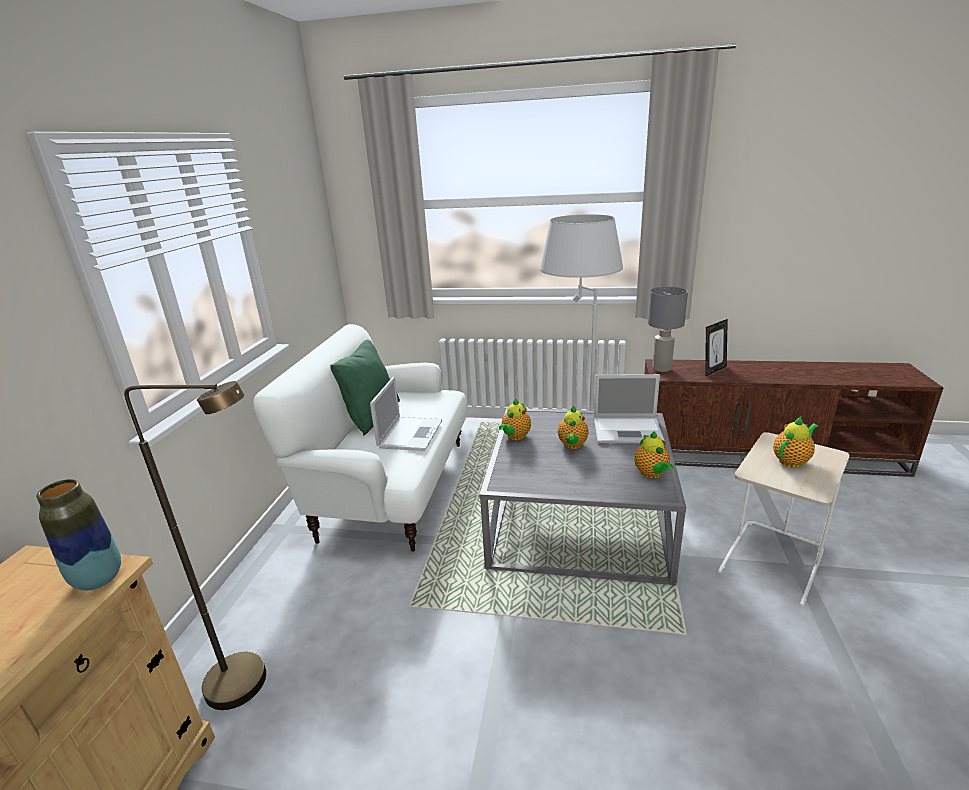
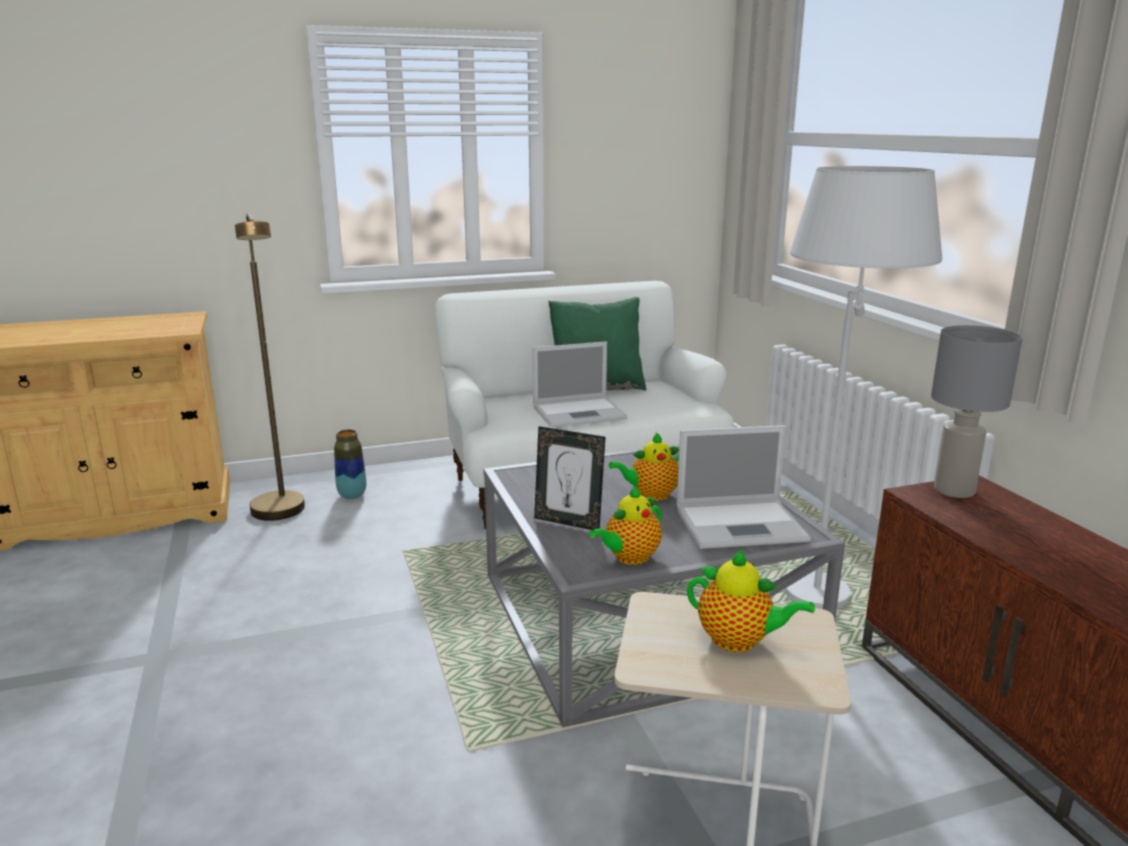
camera: 60 degrees right, 5 degrees down
(98, 579) = (172, 331): vase -> vase (352, 495)
(515, 436) = (631, 459): teapot -> none
(629, 430) = (742, 524): laptop -> laptop turned 75 degrees counterclockwise
(713, 370) = (1030, 535): picture frame -> picture frame (568, 522)

